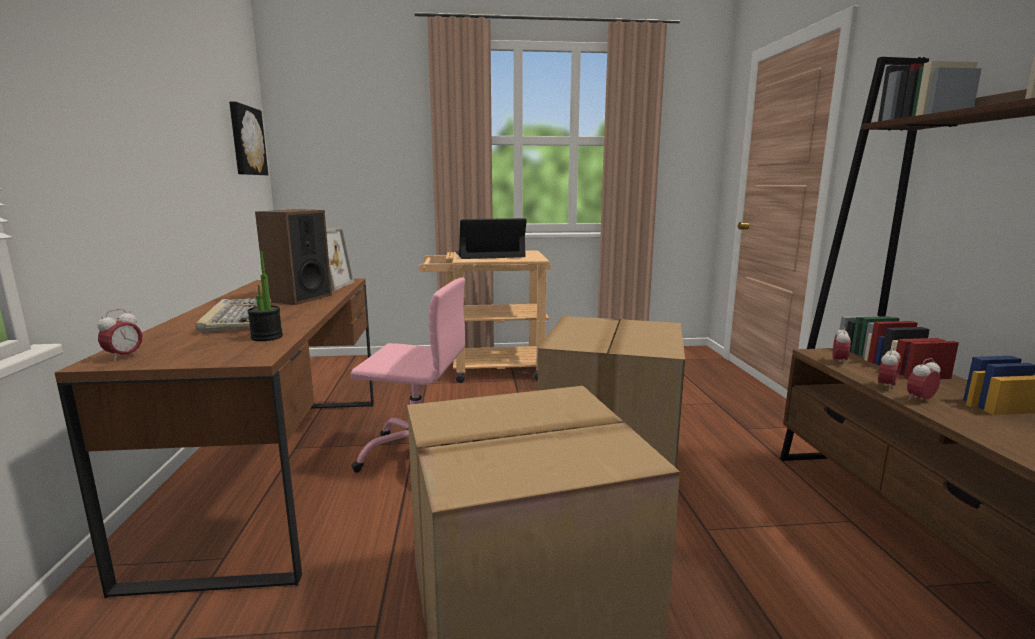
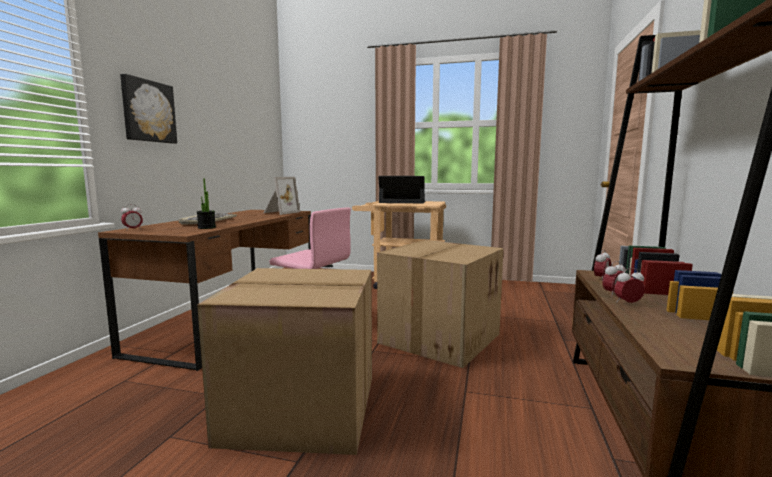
camera: 20 degrees right, 5 degrees down
(246, 141) = (264, 129): picture -> picture (148, 111)
(299, 298) = (255, 216): speaker -> none

